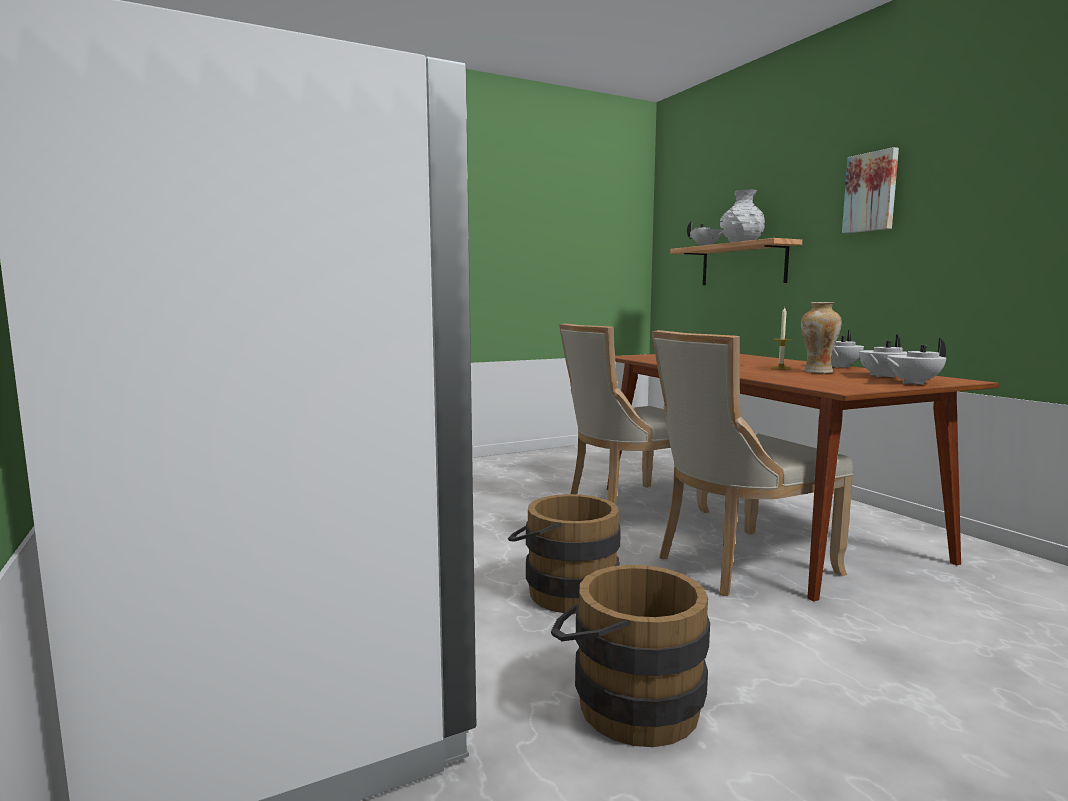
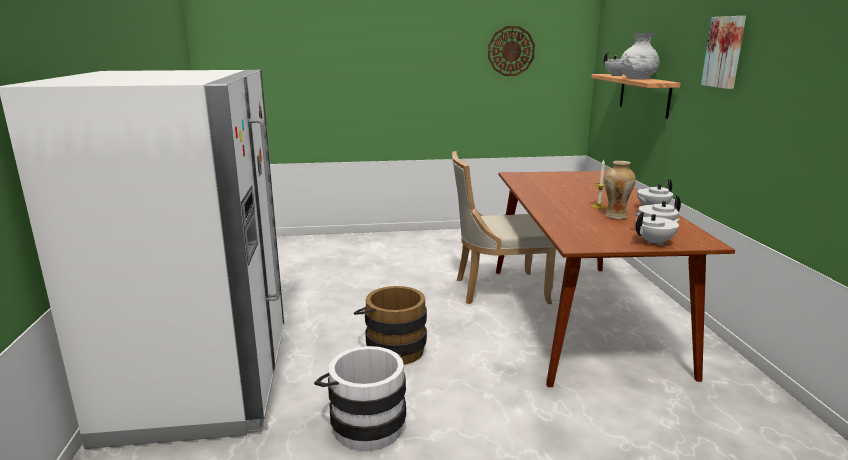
camera: 20 degrees right, 10 degrees up
(566, 227) = (511, 51): none -> wall clock
(626, 702) = (364, 423): brown bucket -> white bucket
(738, 564) = (526, 350): beige chair -> none
(912, 383) = (655, 242): white teapot -> white teapot turned 150 degrees clockwise

